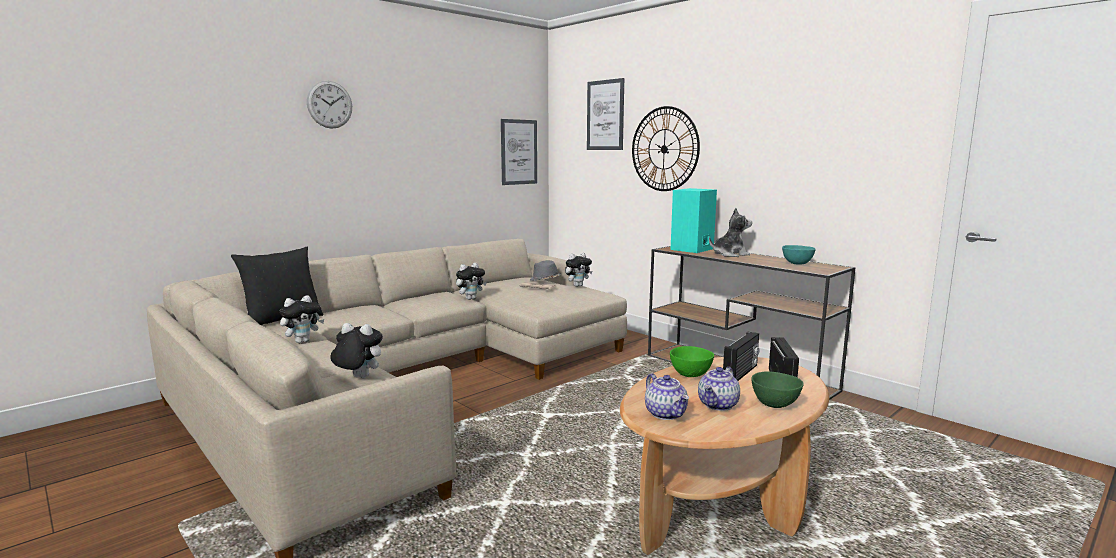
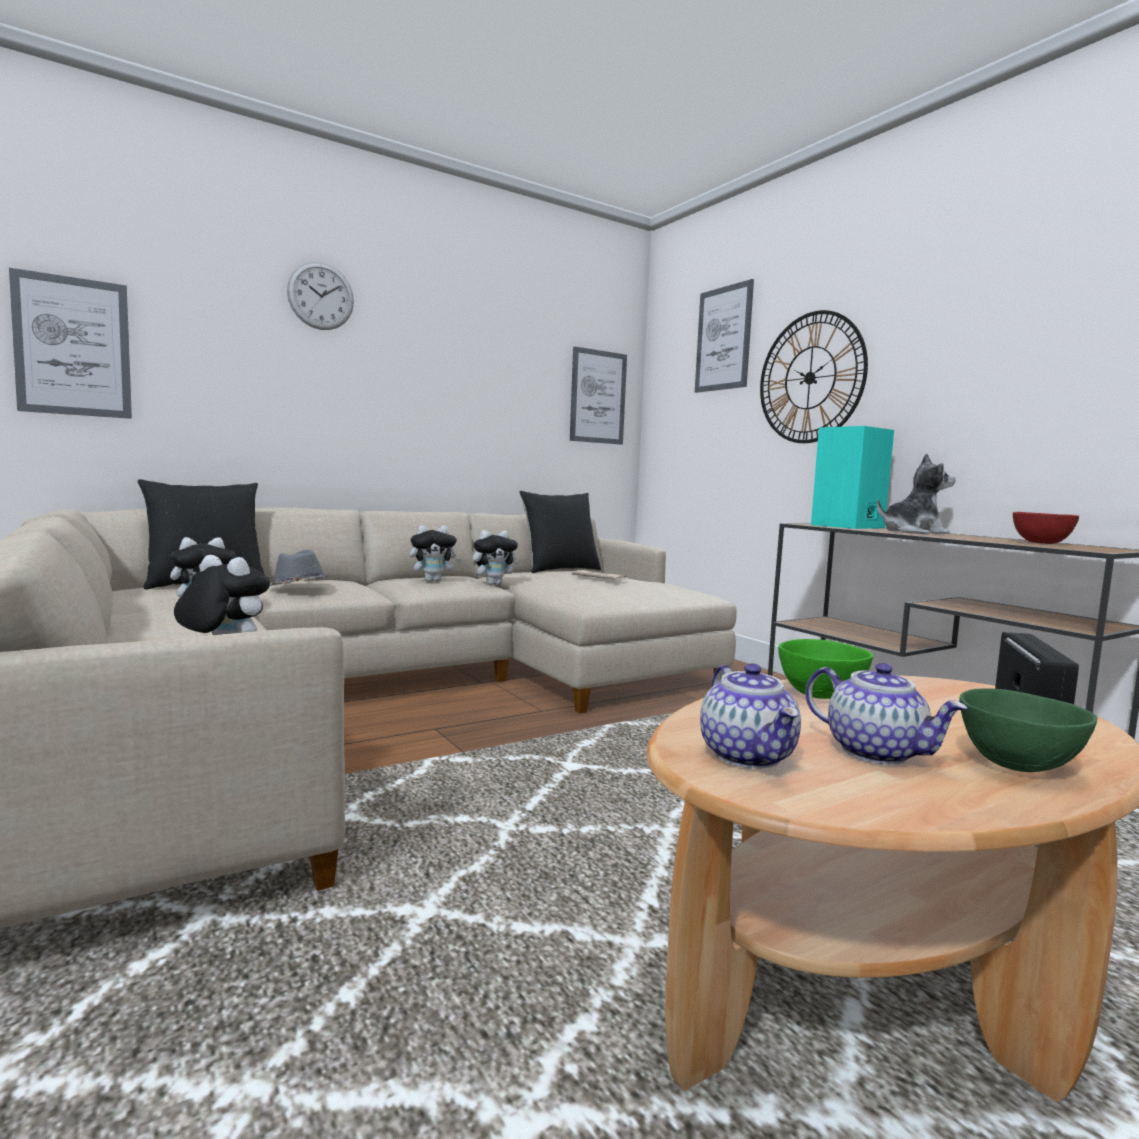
camera: 10 degrees right, 5 degrees down
(166, 161) = (73, 347): none -> picture
(505, 279) = (559, 570): none -> black pillow
(545, 280) = (615, 573): grey hat -> grey hat (298, 587)
(577, 285) = (663, 583): plush toy -> plush toy (433, 581)
(718, 405) = (876, 752): teapot -> teapot turned 90 degrees counterclockwise
(741, 373) = (932, 702): radio -> none
(796, 263) = (1040, 543): turquoise bowl -> red bowl

